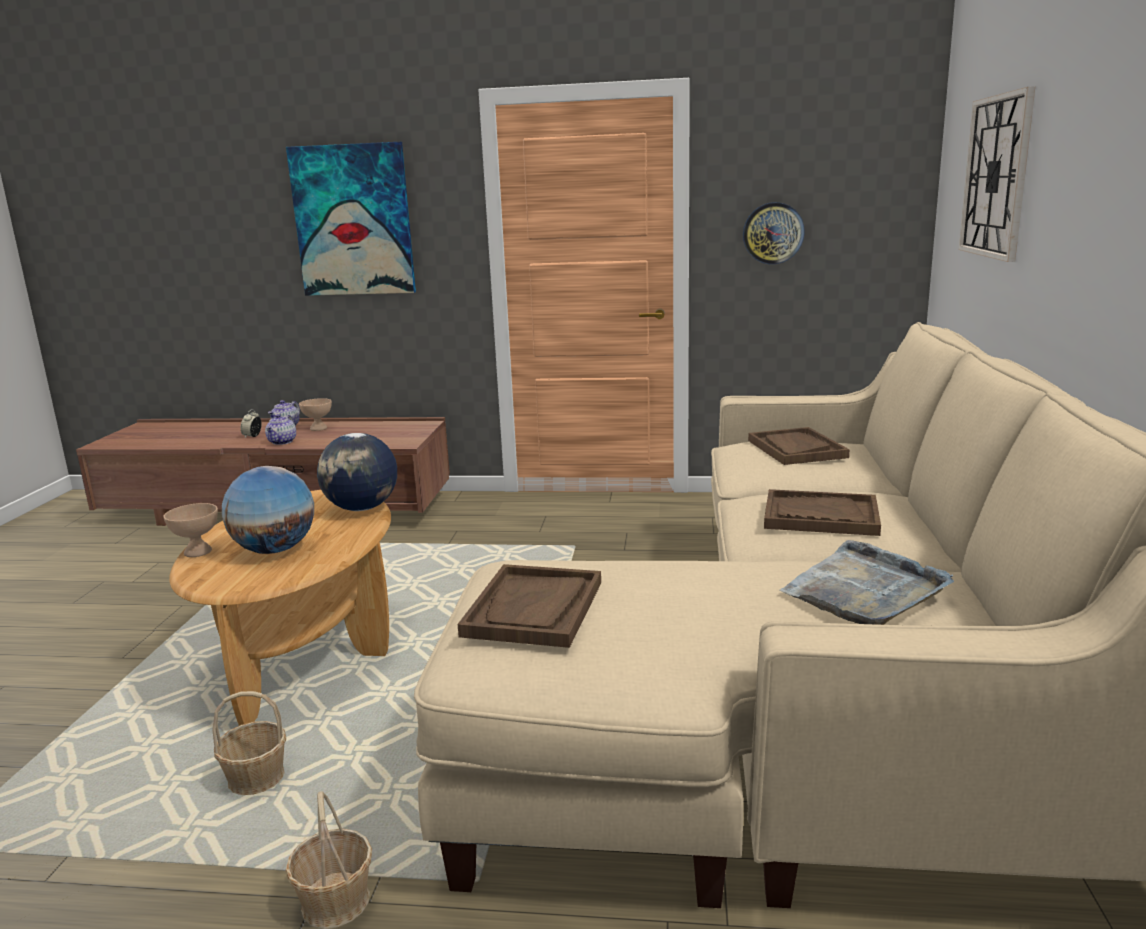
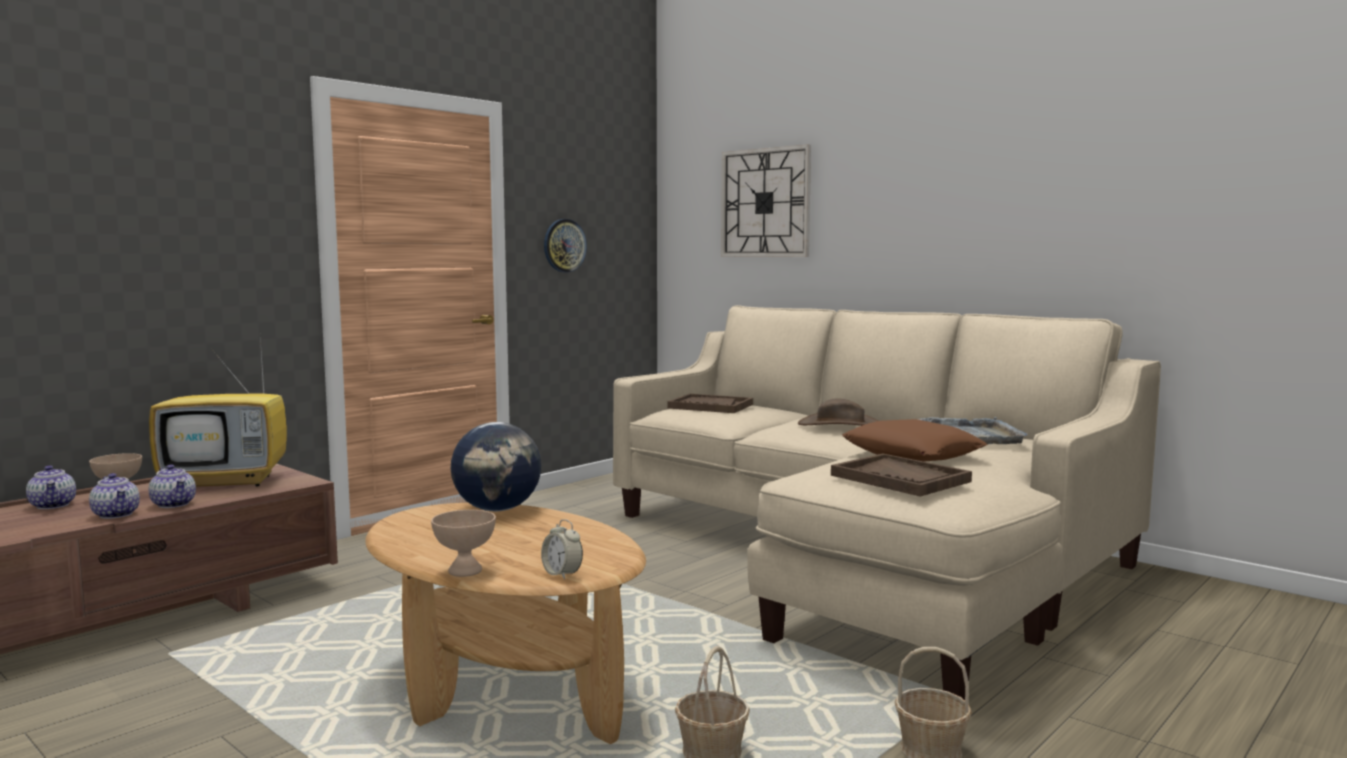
camera: 55 degrees left, 10 degrees down
(252, 436) = (36, 521): alarm clock -> alarm clock (562, 574)
(274, 550) = (536, 546): globe -> none
(316, 442) = (174, 504): none -> teapot
(353, 220) = (146, 210): picture -> none
(380, 431) = (227, 482): none -> television
(693, 584) = (912, 453): none -> brown pillow
(820, 516) = (840, 425): brown tray -> brown hat

